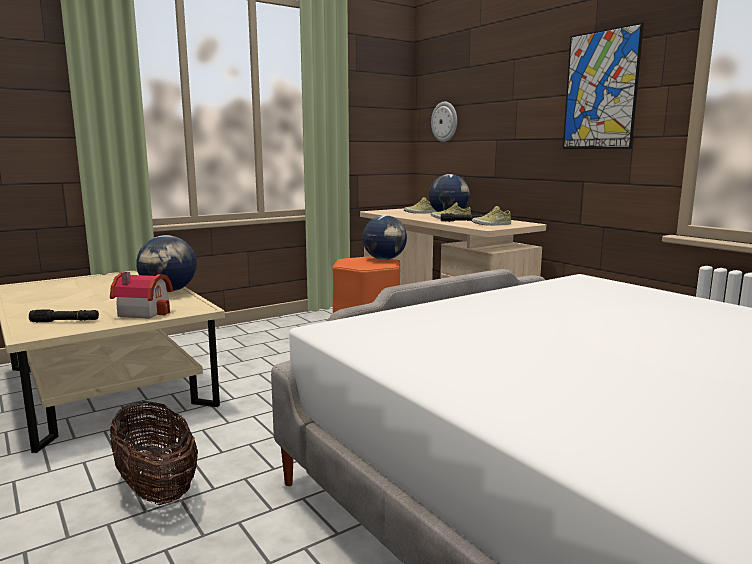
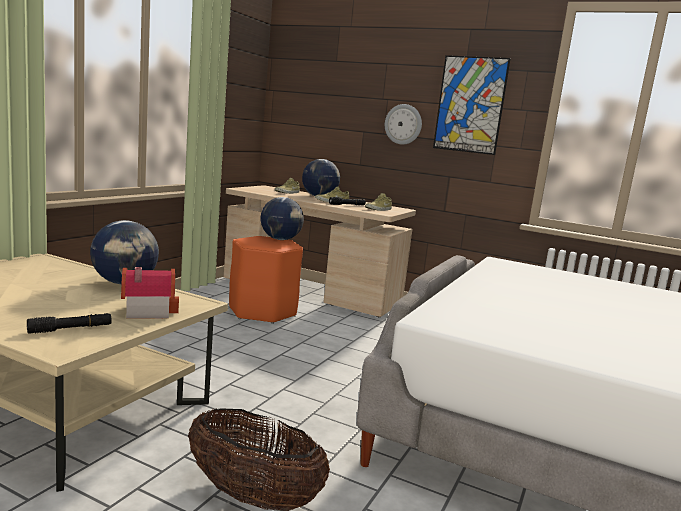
camera: 30 degrees left, 0 degrees up
(445, 121) = (306, 107): wall clock -> wall clock (403, 124)

